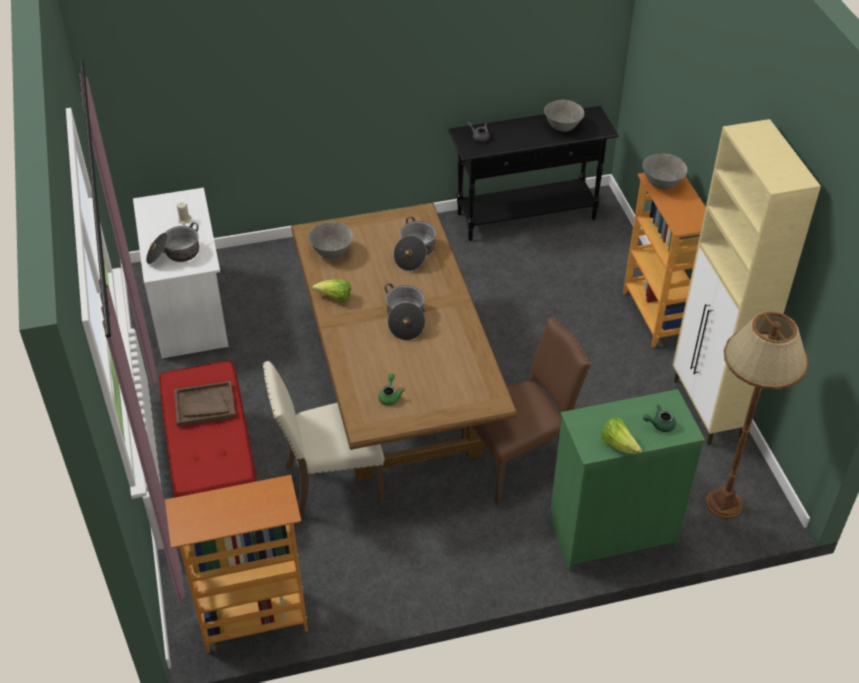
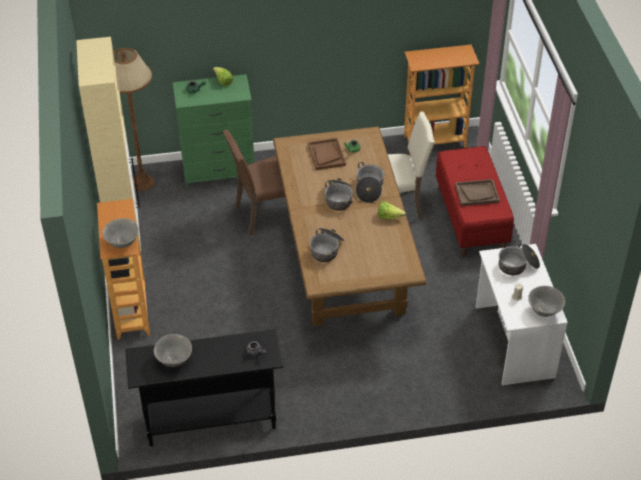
camera: 175 degrees left, 0 degrees up
(331, 252) = (392, 253): grey bowl -> grey bowl (544, 310)
(363, 336) = (369, 188): none -> cooking pot
(429, 385) = (326, 155): none -> brown tray

